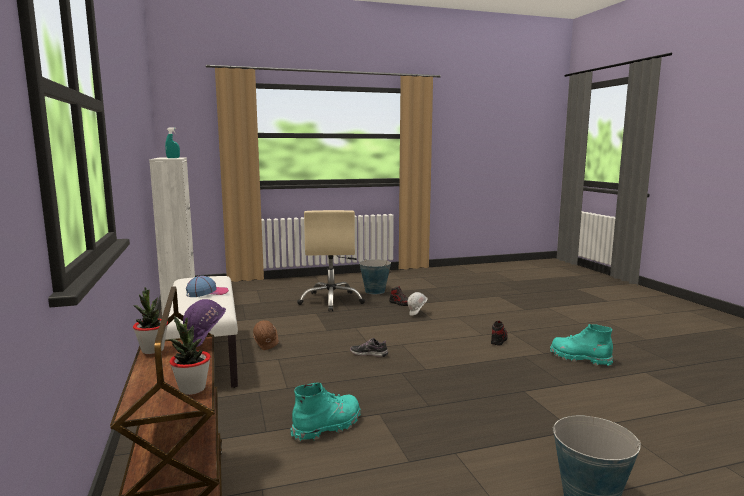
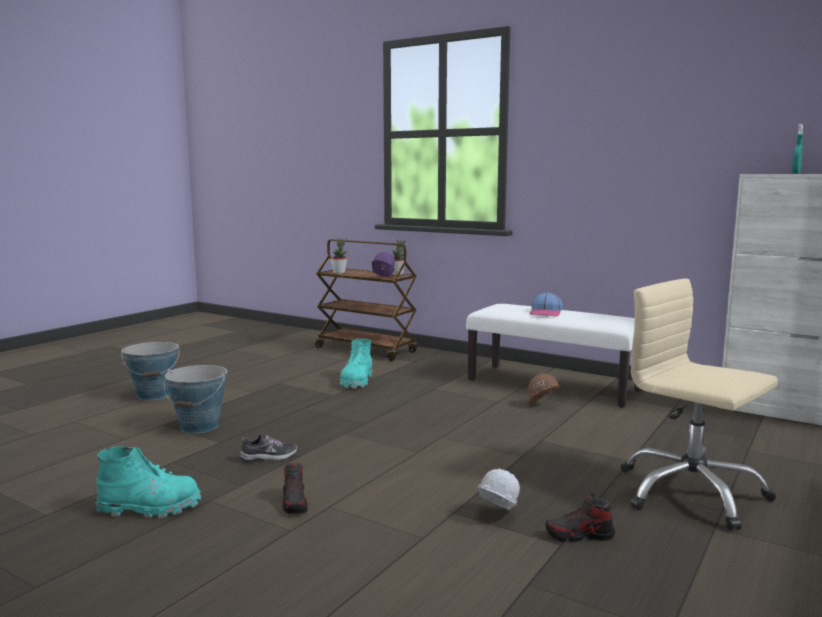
camera: 140 degrees right, 0 degrees up
(369, 354) = (429, 430): shoe -> shoe (269, 457)
(375, 291) = (718, 559): bucket -> bucket (200, 426)

